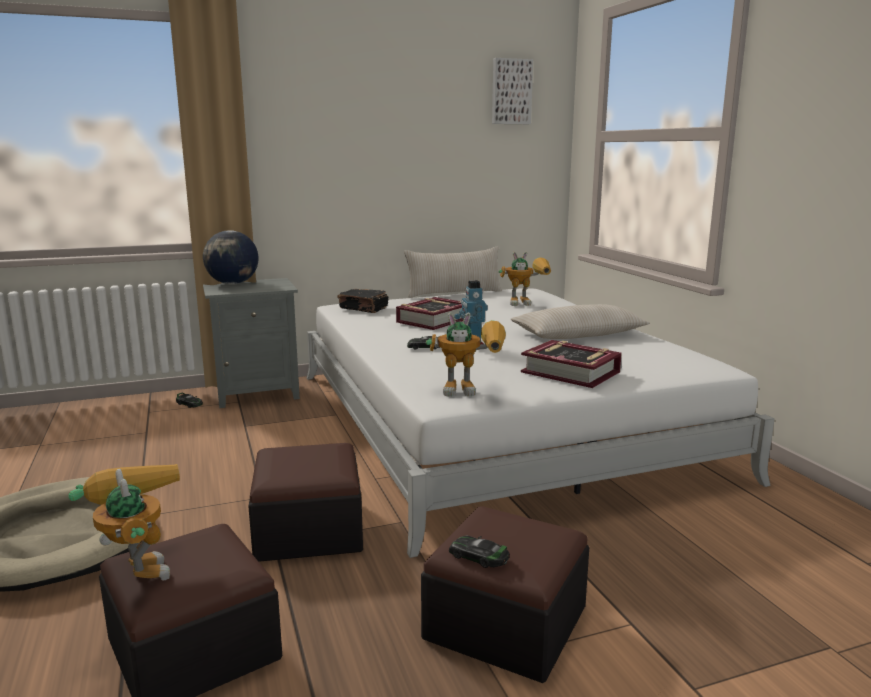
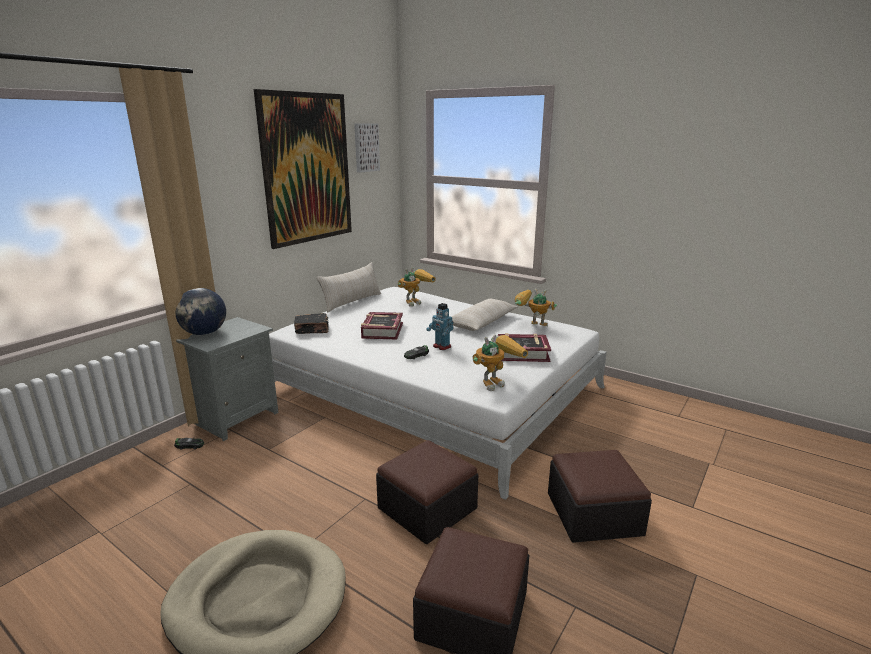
camera: 35 degrees left, 5 degrees up
(136, 566) = (452, 580): toy robot -> toy robot (531, 326)
(410, 112) = (307, 169): none -> picture
(478, 556) = (602, 484): toy car -> none

